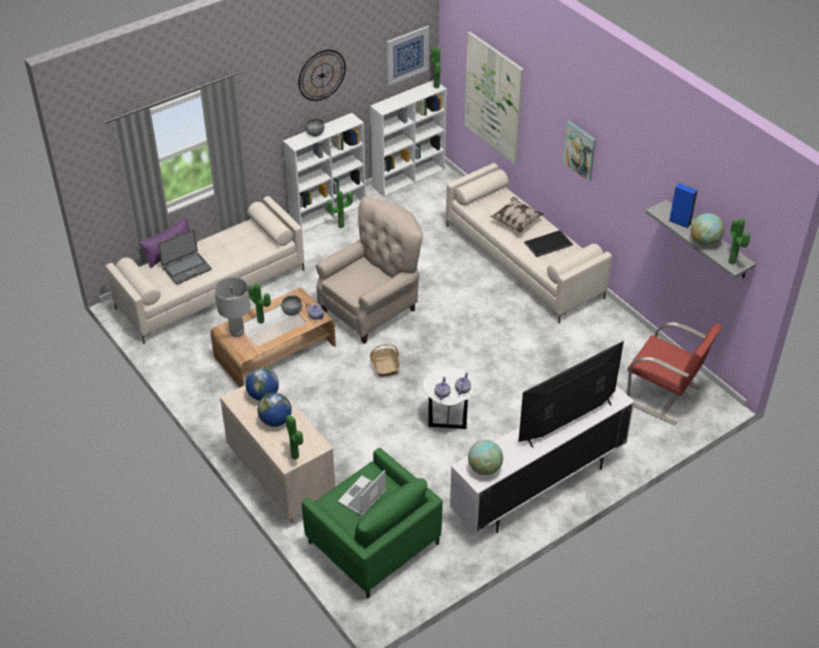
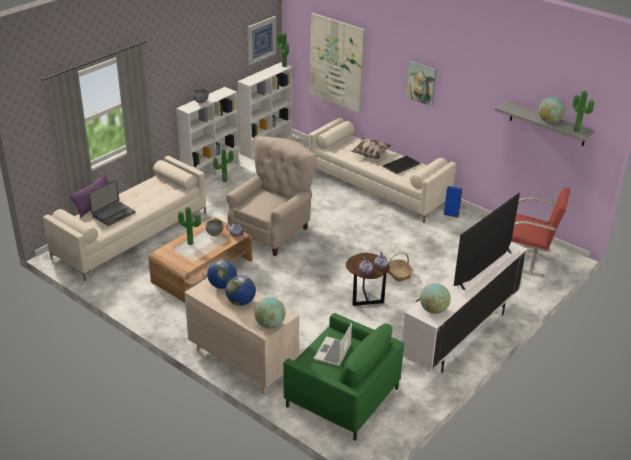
camera: 15 degrees left, 10 degrees down
(237, 332) = (173, 253): grey table lamp -> none
(296, 455) = (270, 324): potted plant -> globe
(322, 75) = (203, 52): wall clock -> none
(385, 366) = (299, 269): basket -> basket (398, 274)
(447, 419) = (365, 298): white side table -> brown side table
(680, 222) = (524, 112): blue speaker -> blue speaker (451, 214)

